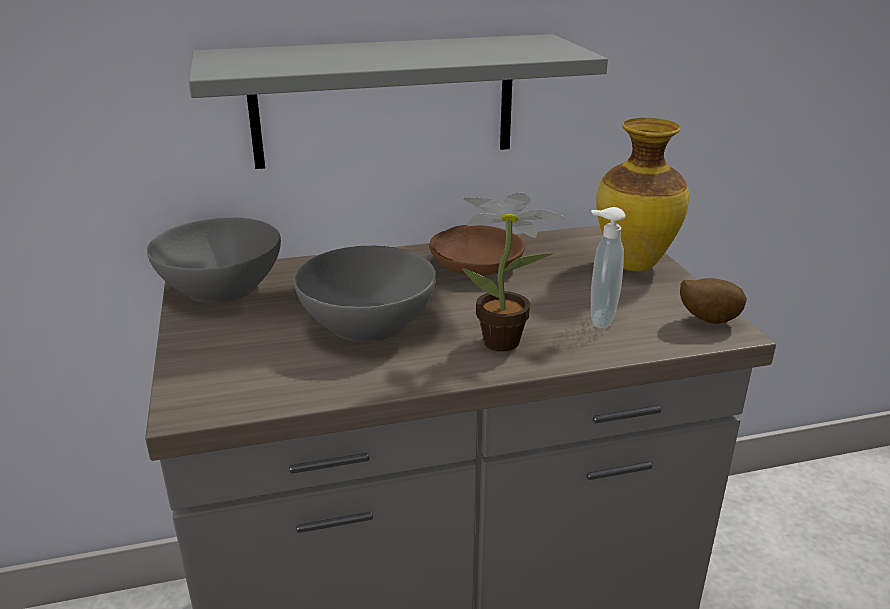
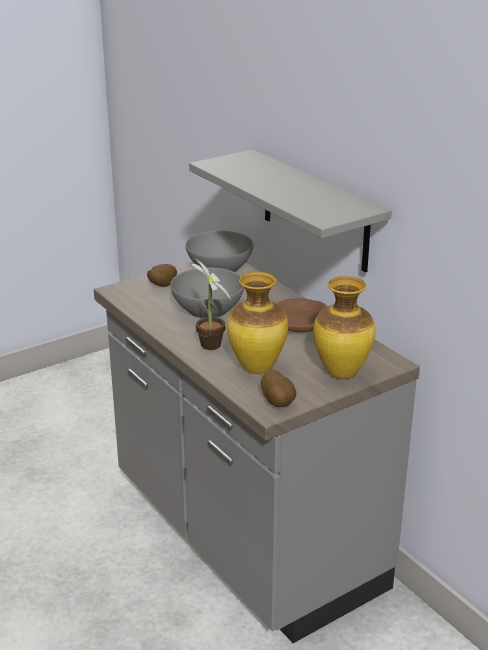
camera: 70 degrees right, 0 degrees up
(232, 352) = (161, 286): none -> potato
(599, 318) = (256, 369): soap dispenser -> vase

